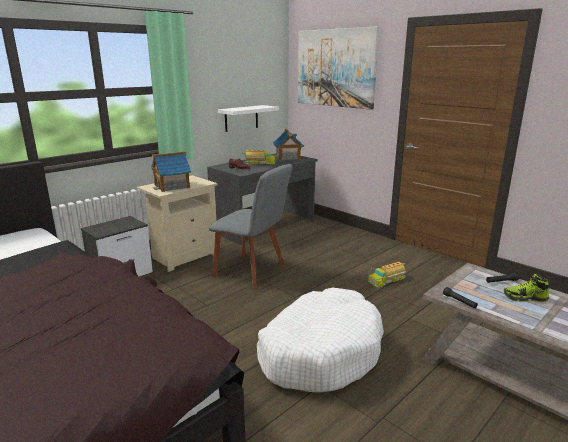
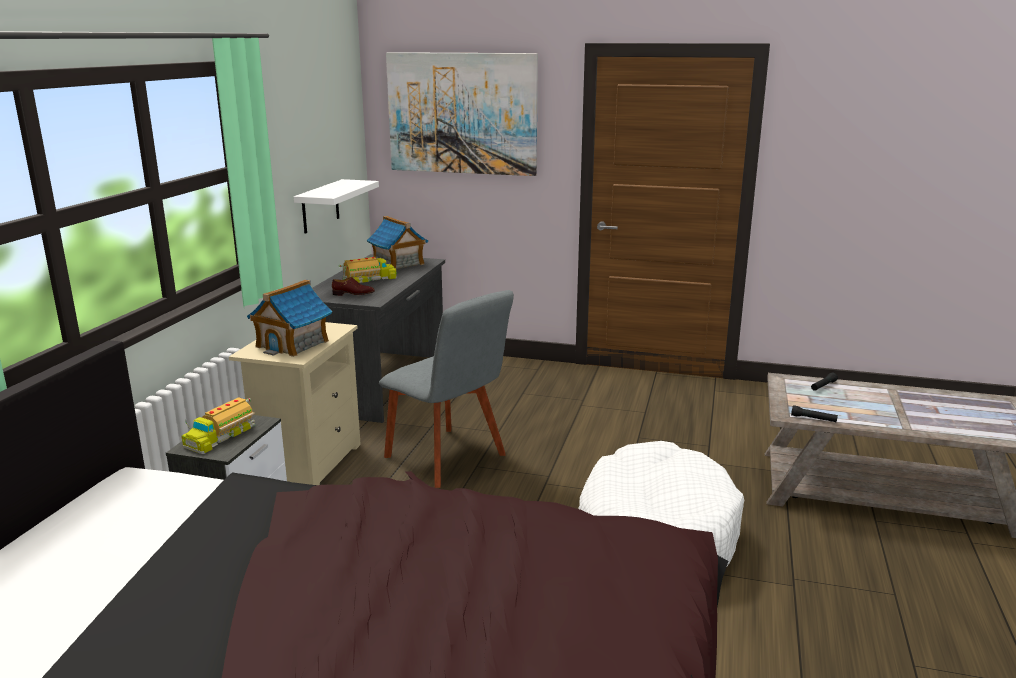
camera: 30 degrees left, 0 degrees up
(252, 272) = (449, 458): grey chair -> grey chair turned 45 degrees clockwise
(386, 279) = (633, 421): toy truck -> toy truck (220, 436)
(525, 298) = (862, 398): shoe -> none

